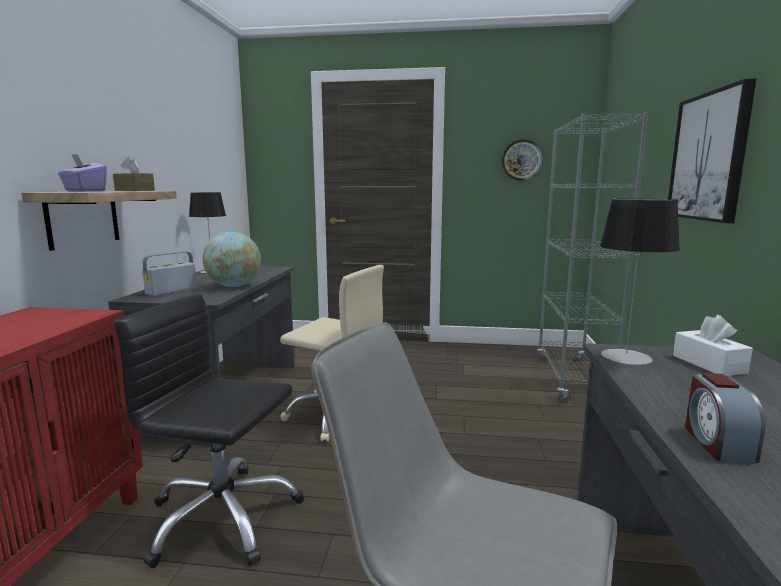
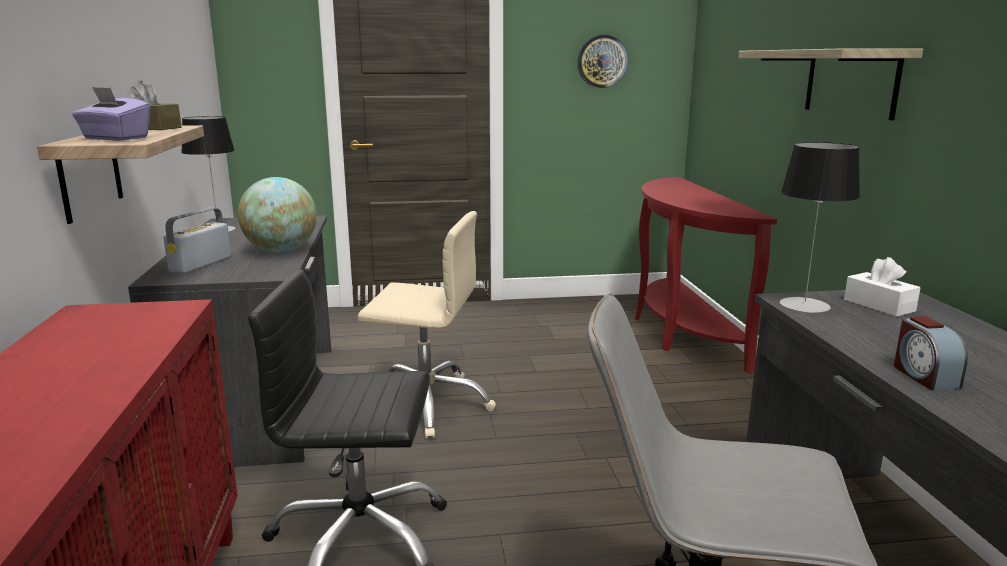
camera: 15 degrees left, 5 degrees up
(572, 379) = (679, 331): grey bookcase -> red console table
(709, 157) = (850, 82): picture -> shelf

